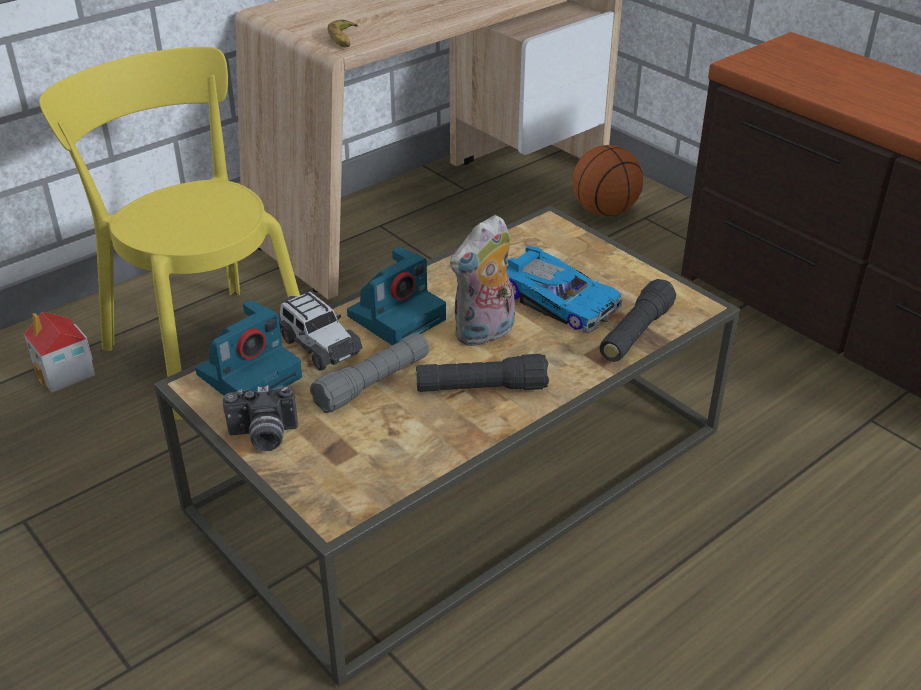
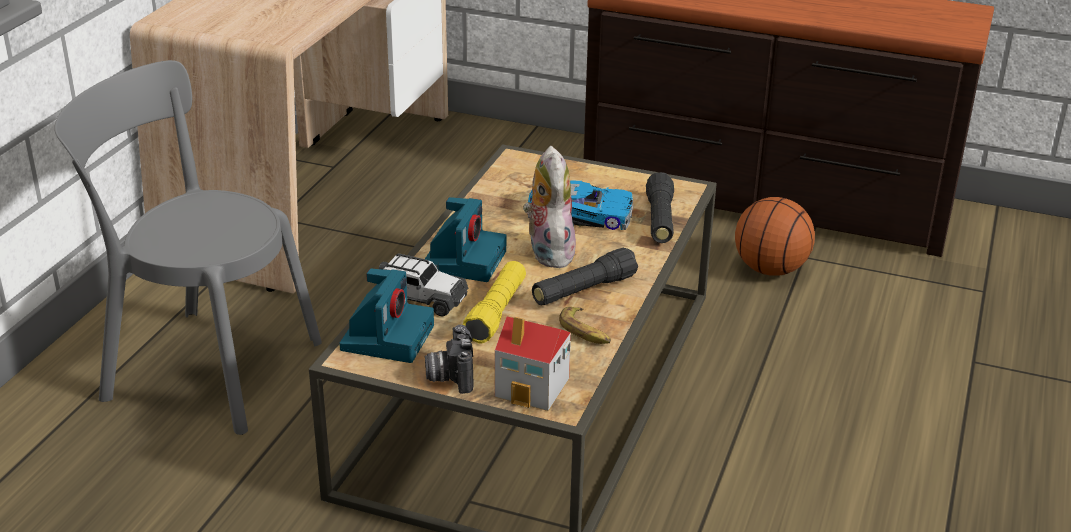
camera: 30 degrees left, 5 degrees down
(65, 373) = (82, 433): toy house -> toy house (533, 388)
(204, 345) = (204, 367): yellow chair -> grey chair
(263, 437) = (449, 376): camera -> camera turned 120 degrees clockwise
(344, 39) = (272, 31): banana -> banana (585, 331)
(373, 384) = (496, 312): grey flashlight -> yellow flashlight
(485, 334) = (548, 252): plush toy -> plush toy turned 150 degrees clockwise
(604, 211) = (476, 155): basketball -> basketball (770, 269)

